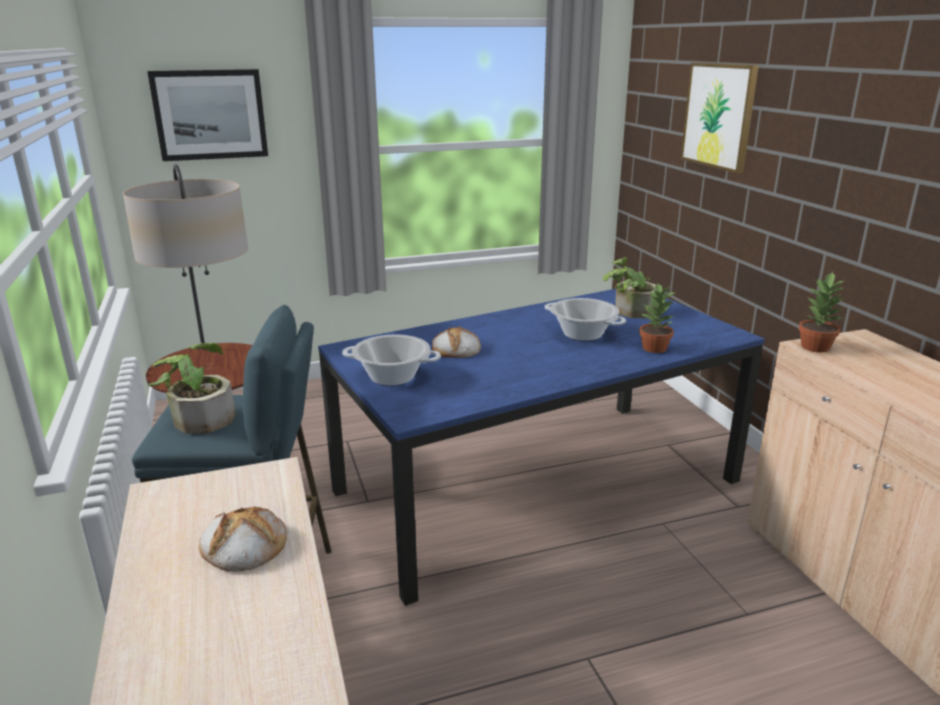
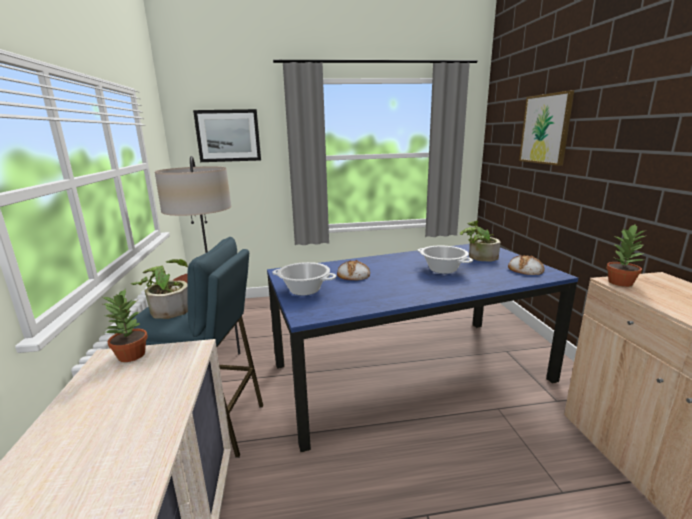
camera: 10 degrees right, 5 degrees down
(243, 545) = (140, 403): bread -> bread (525, 269)
(654, 348) = (493, 280): potted plant -> potted plant (131, 355)

